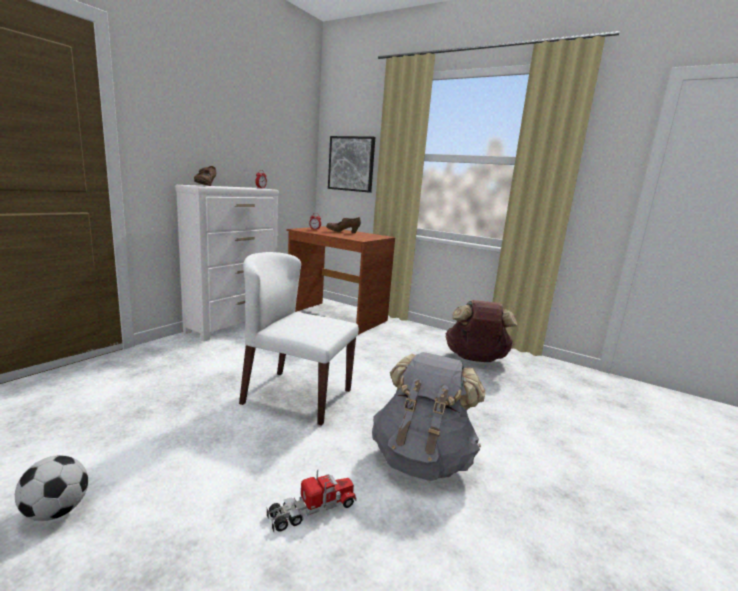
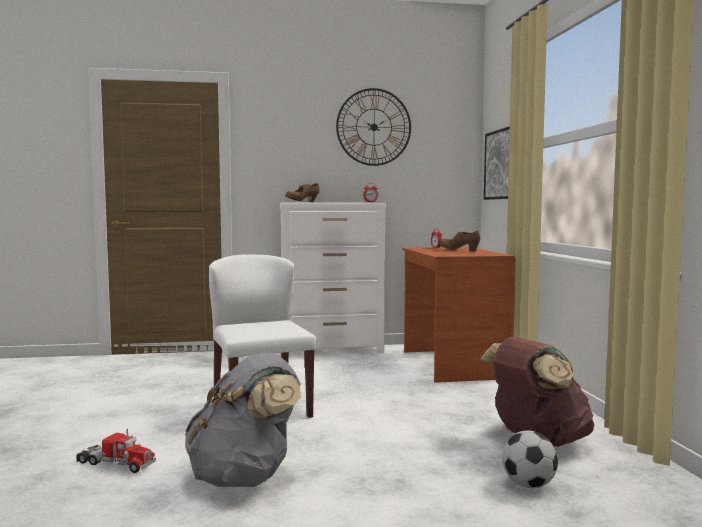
camera: 50 degrees right, 10 degrees down
(56, 511) = (38, 411): football -> football (528, 485)
(252, 114) = (373, 127): none -> wall clock

